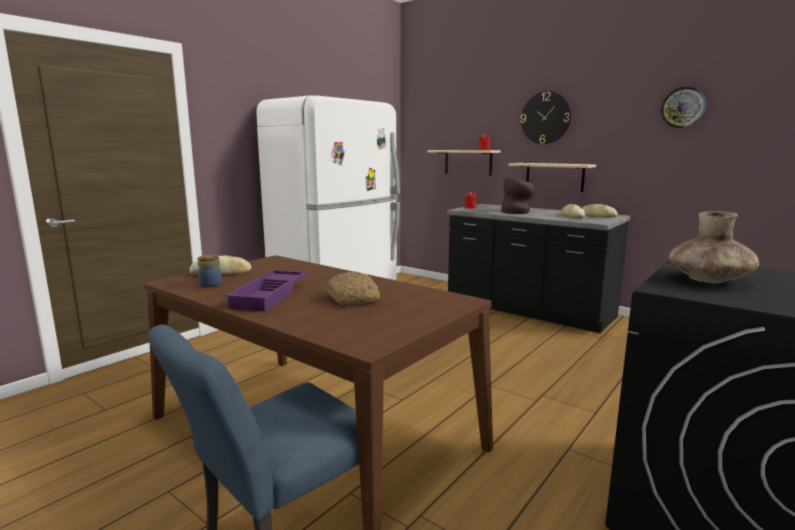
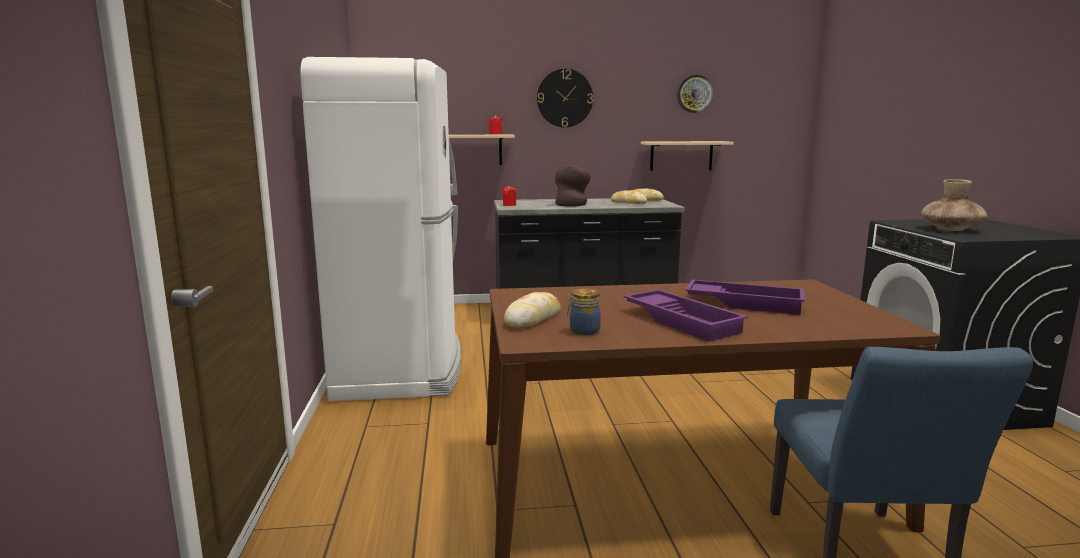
camera: 45 degrees left, 0 degrees up
(353, 298) = (745, 303): bread -> purple tray
(554, 177) = (578, 163): beige shelf -> beige shelf (681, 156)

